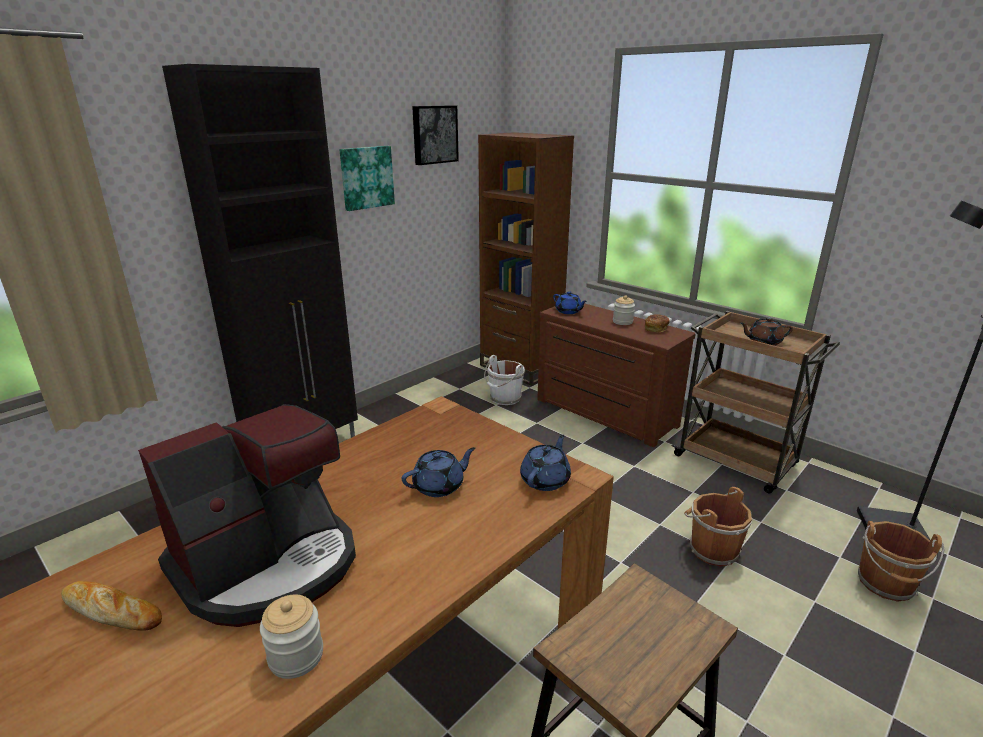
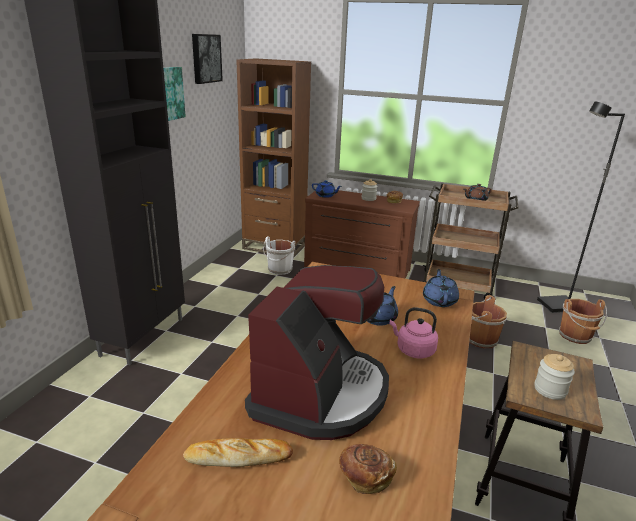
camera: 25 degrees left, 0 degrees up
(199, 683) = (365, 477): none -> bread
(296, 656) = (408, 440): jar -> jar (550, 390)
(434, 540) = (413, 350): none -> pink kettle

